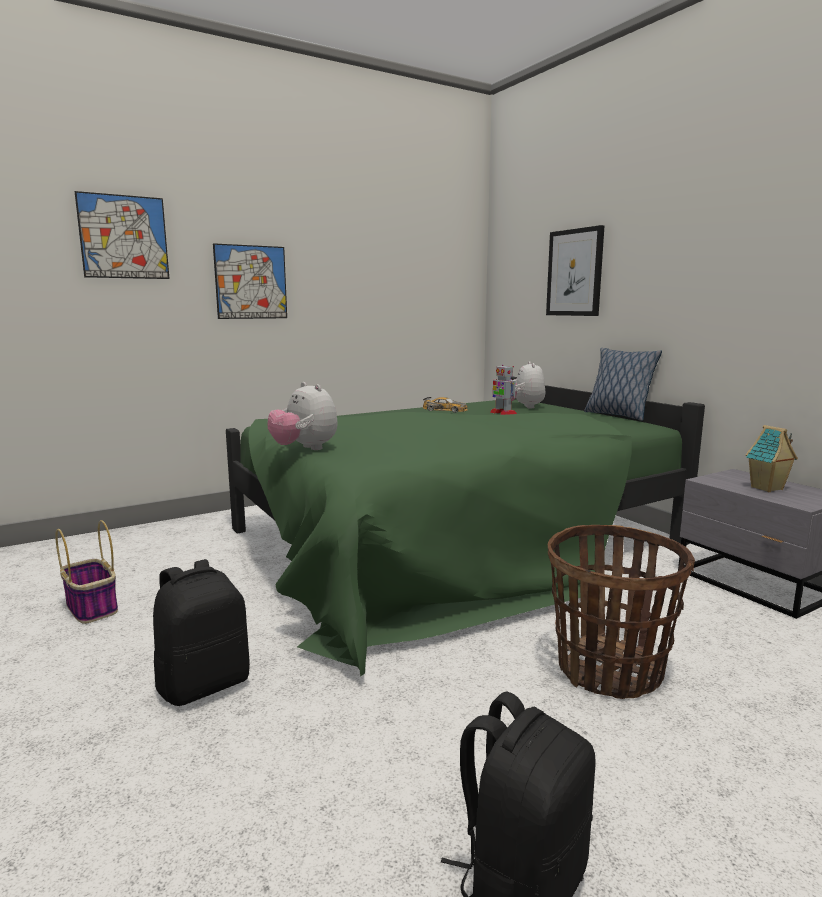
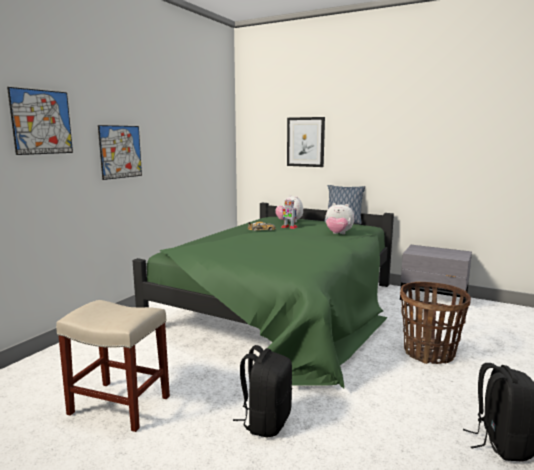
camera: 30 degrees left, 0 degrees up
(92, 608) = (121, 405): basket -> beige stool
(304, 449) = (247, 266): plush toy -> plush toy (338, 234)
(767, 488) = (438, 252): toy house -> none

